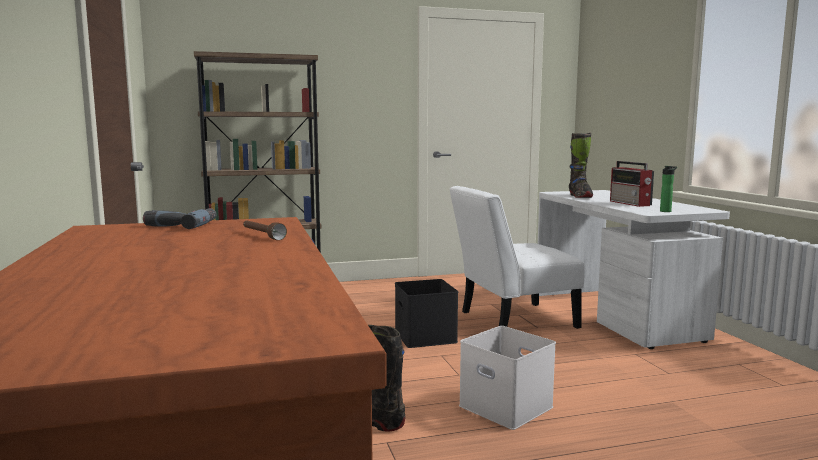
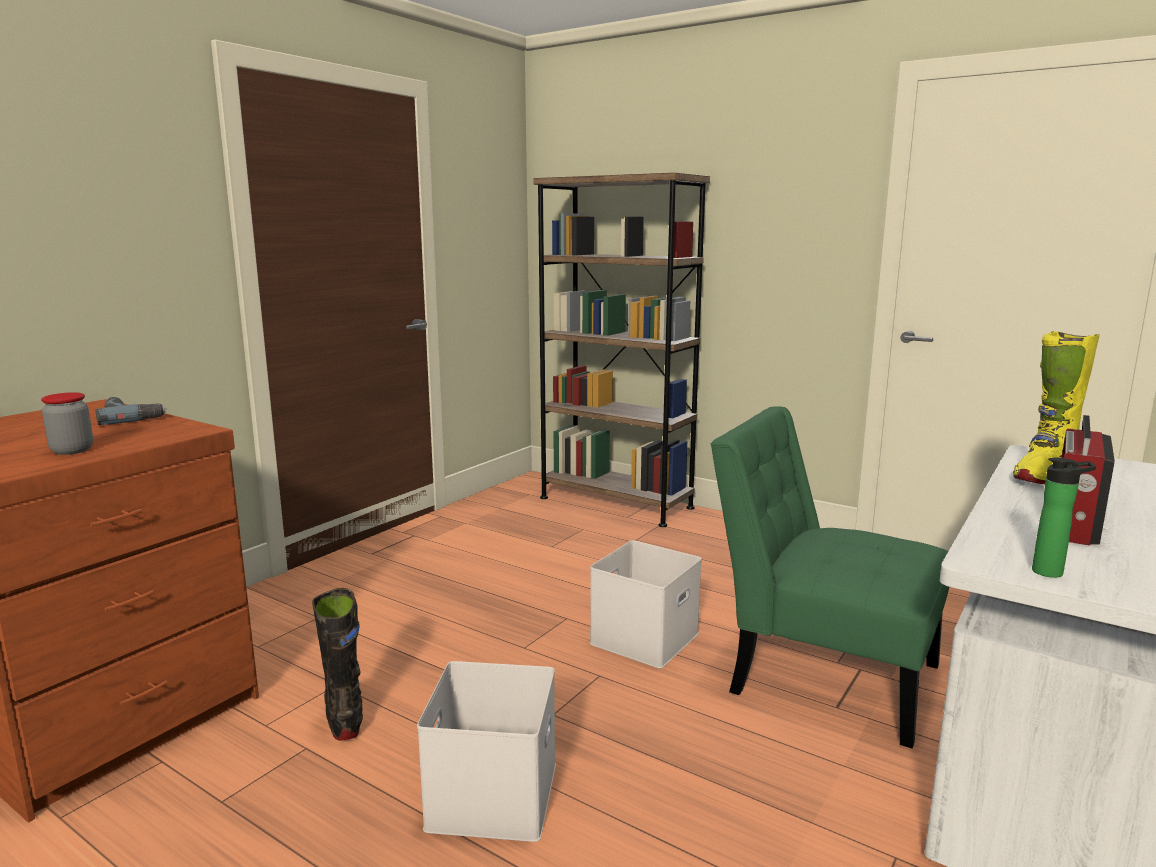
camera: 50 degrees right, 5 degrees up
(262, 236) = (72, 450): brown flashlight -> jar
(424, 336) = (644, 637): black storage box -> white storage box
(512, 320) = (822, 674): white chair -> green chair
(580, 196) = (1042, 476): black boot -> yellow boot

